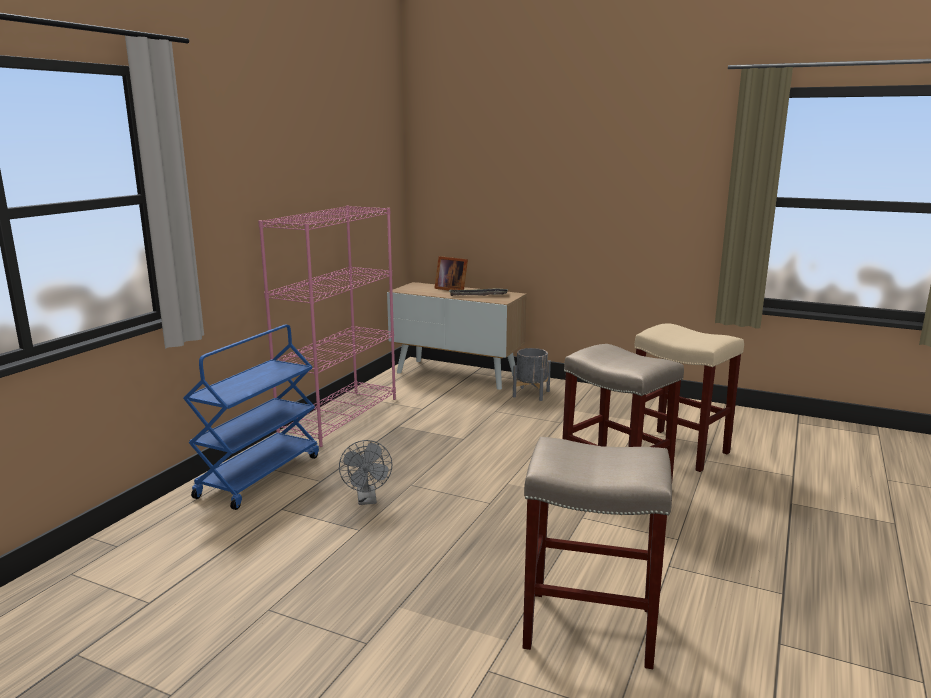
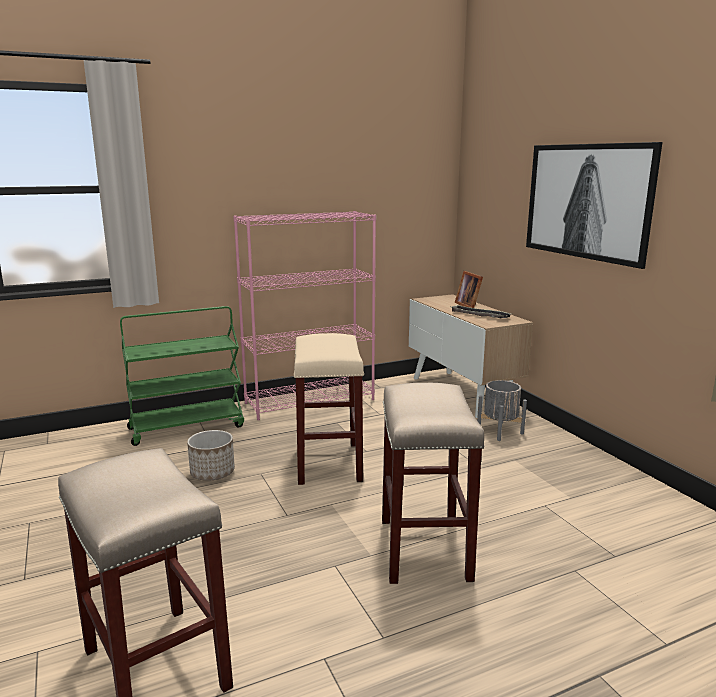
camera: 40 degrees right, 0 degrees up
(259, 475) = (187, 427): blue cart -> green cart
(367, 500) = (213, 472): grey fan -> planter
(574, 184) = (586, 201): none -> picture
(680, 450) = (562, 546): beige stool -> beige stool (329, 464)

